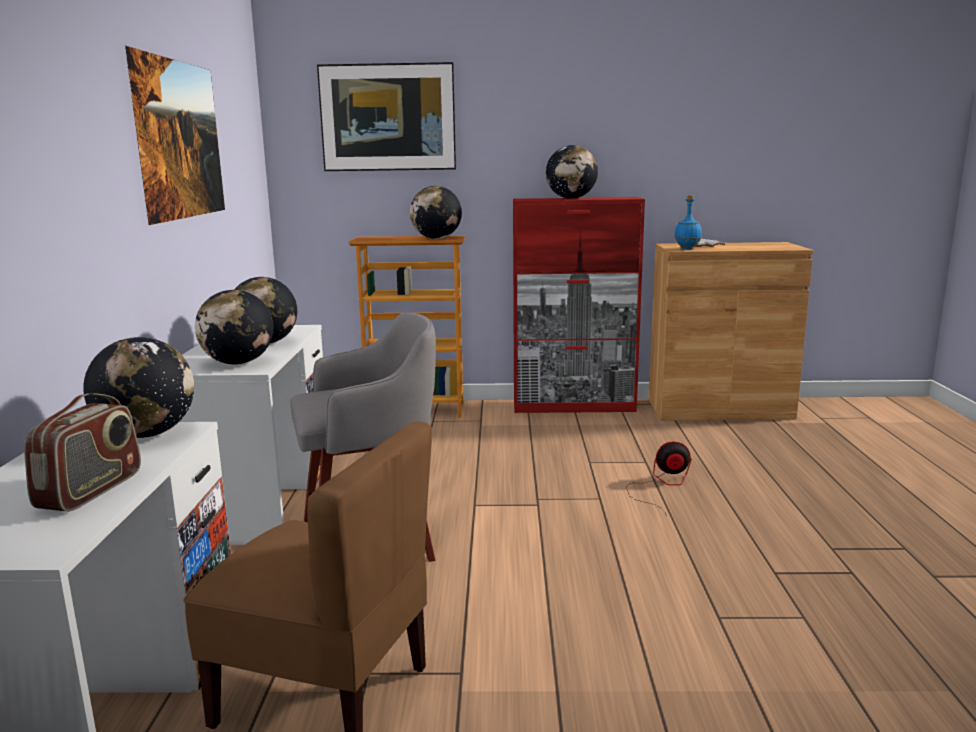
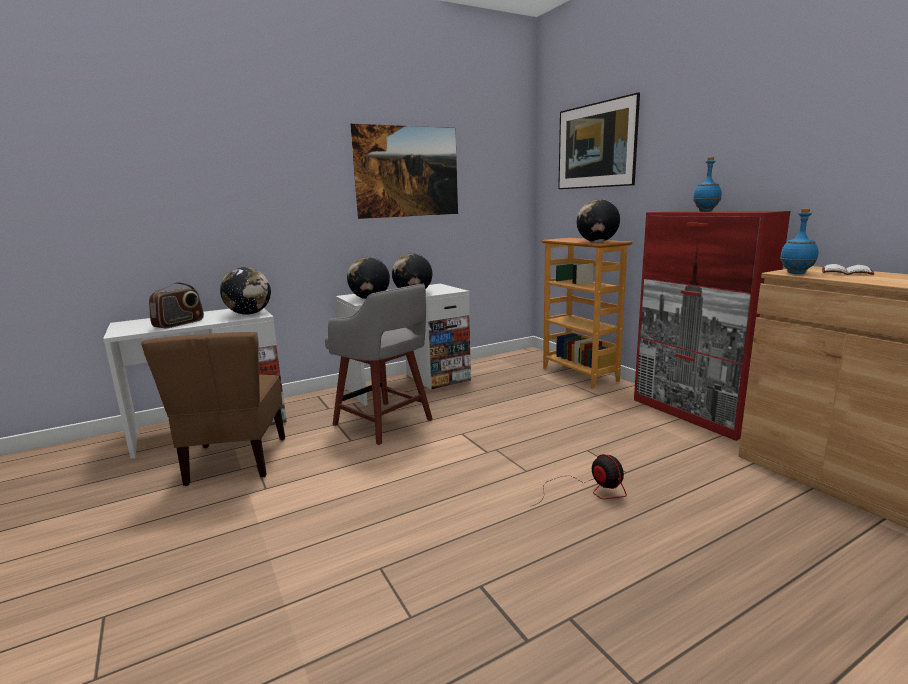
camera: 60 degrees right, 0 degrees up
(91, 490) = (179, 324): radio -> radio turned 45 degrees counterclockwise
(571, 198) = (705, 211): globe -> blue bottle

